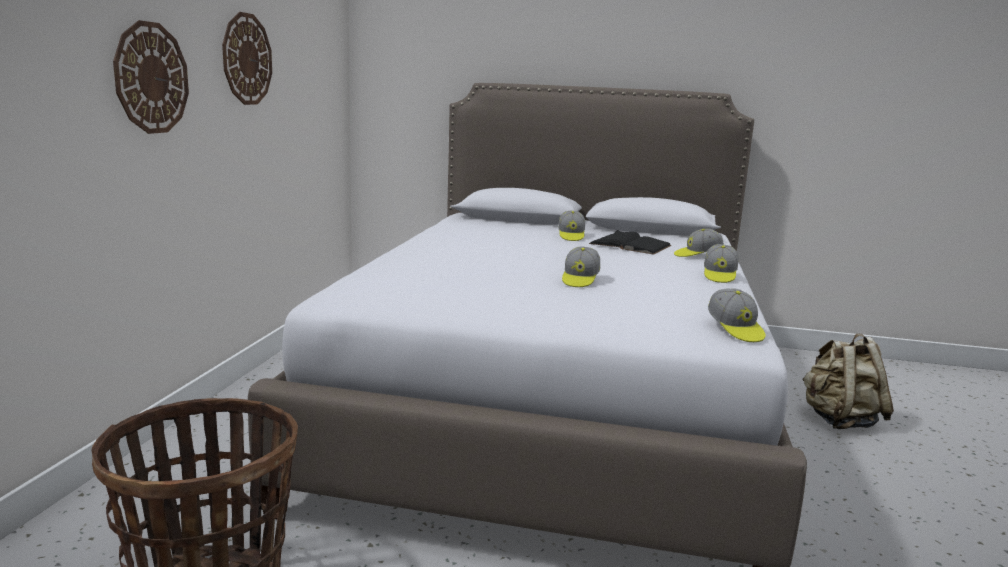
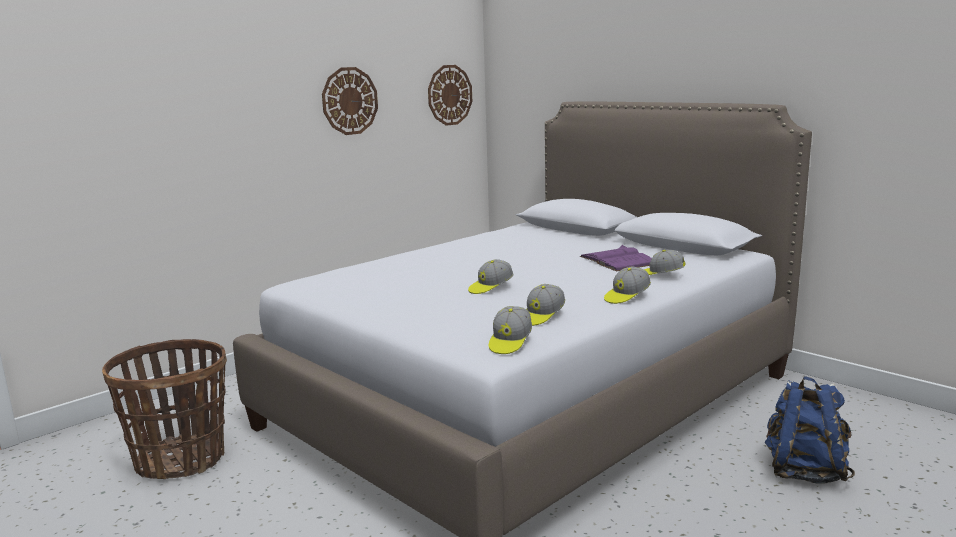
camera: 35 degrees right, 0 degrees up
(151, 78) = (252, 125): wall clock -> wall clock (449, 95)
(571, 236) = (582, 248): cap -> cap (541, 317)
(630, 245) = (618, 260): black book -> purple book
(840, 421) = (804, 472): beige backpack -> blue backpack

